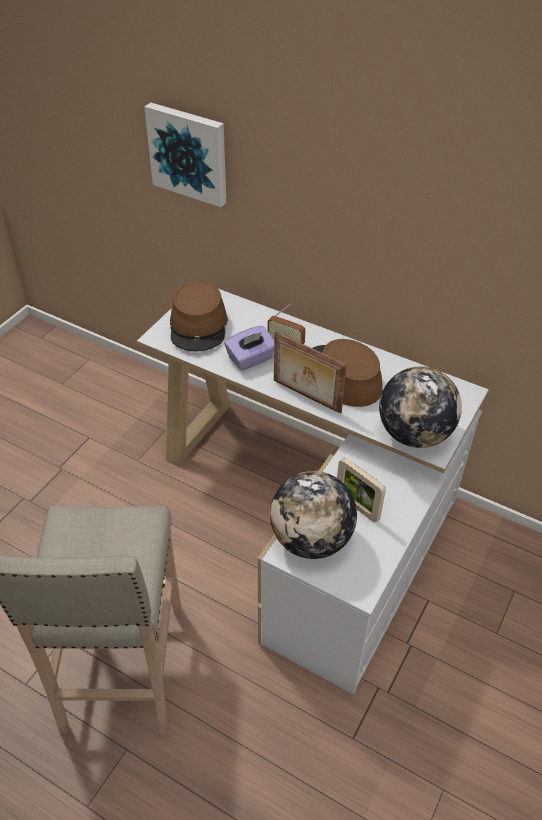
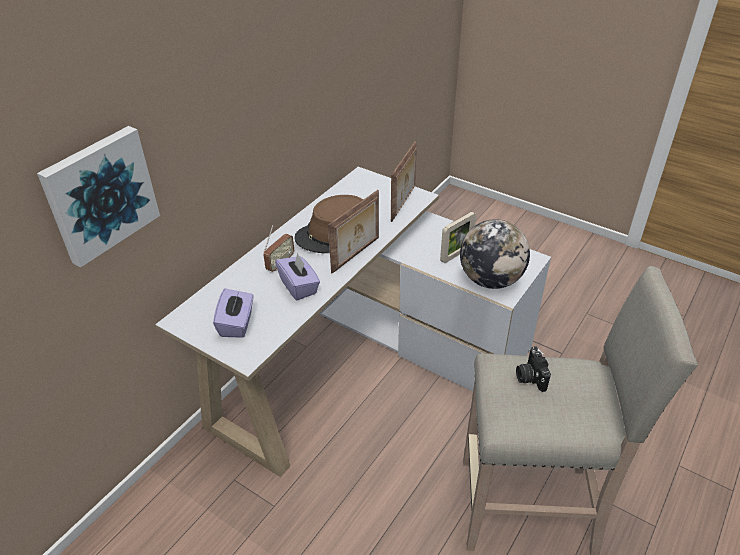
camera: 85 degrees left, 5 degrees down
(124, 544) = (530, 377): none -> camera
(199, 326) = (237, 324): brown hat -> purple tissue box
(414, 434) = (404, 203): globe -> picture frame

